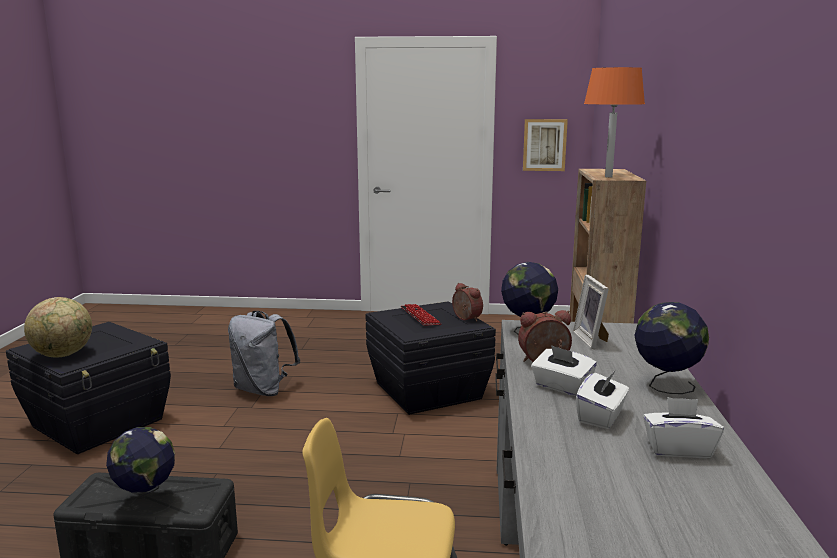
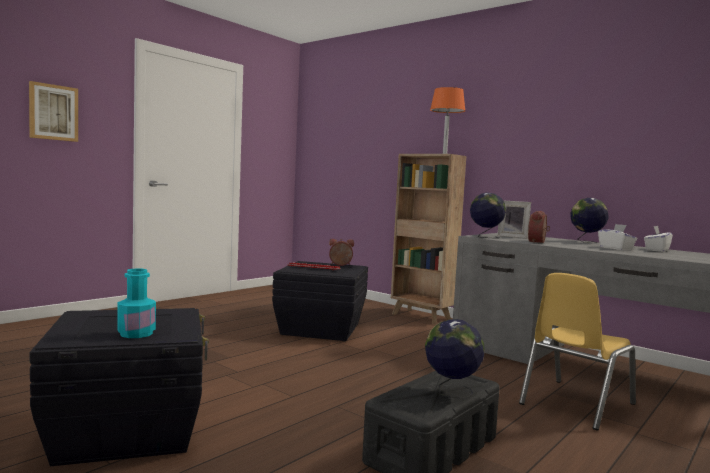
camera: 55 degrees left, 10 degrees down
(63, 355) = (136, 334): globe -> turquoise bottle
(263, 390) = (213, 361): grey backpack -> none
(544, 145) = (271, 152): picture -> picture (53, 112)
(561, 387) = (574, 245): white tissue box -> none

